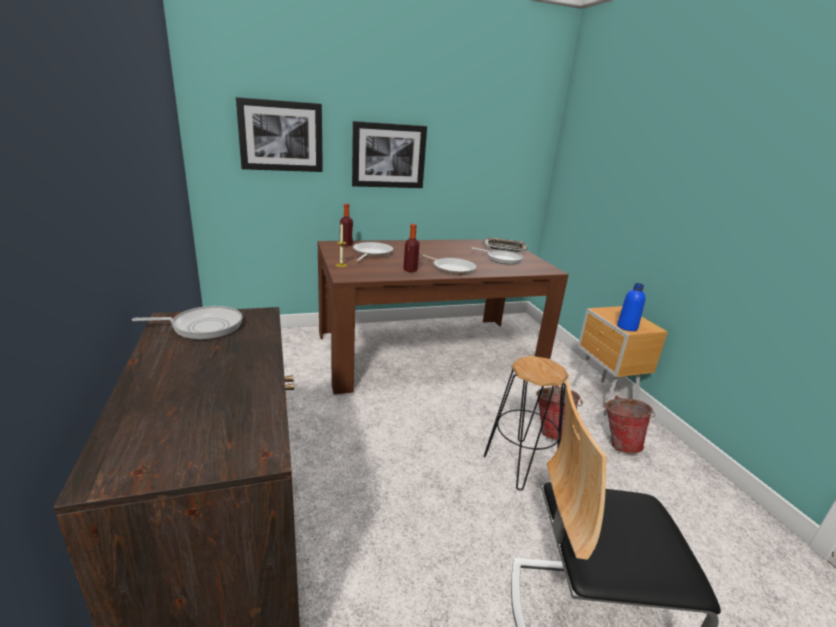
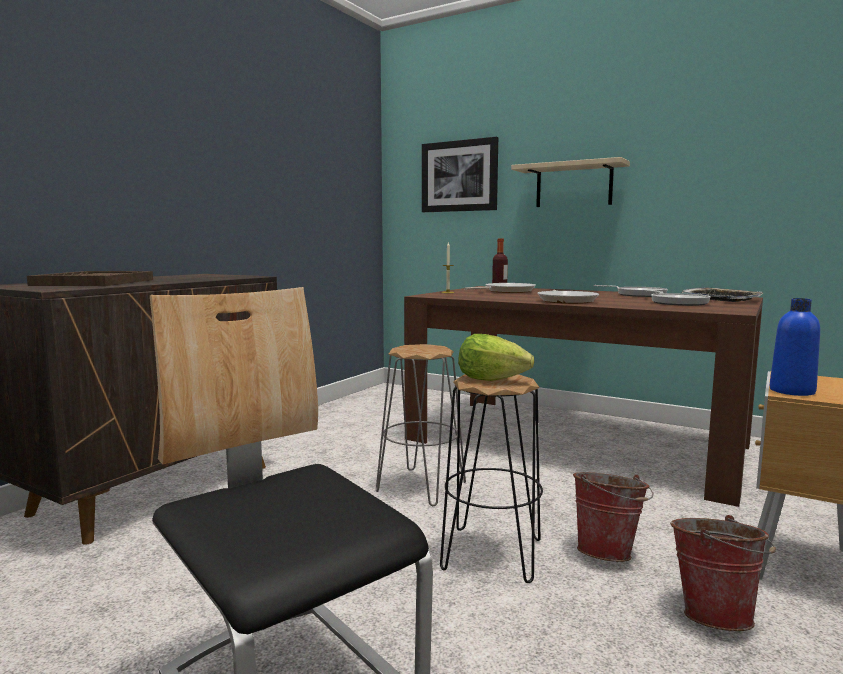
camera: 50 degrees right, 15 degrees down
(193, 405) = (95, 282): none -> brown tray
(203, 326) = (205, 275): frying pan -> frying pan (638, 294)
(388, 156) = (573, 185): picture -> beige shelf
(410, 270) = (510, 298): bottle -> none
(414, 434) = (420, 486): none -> grey stool
(540, 369) = (491, 380): none -> lettuce

